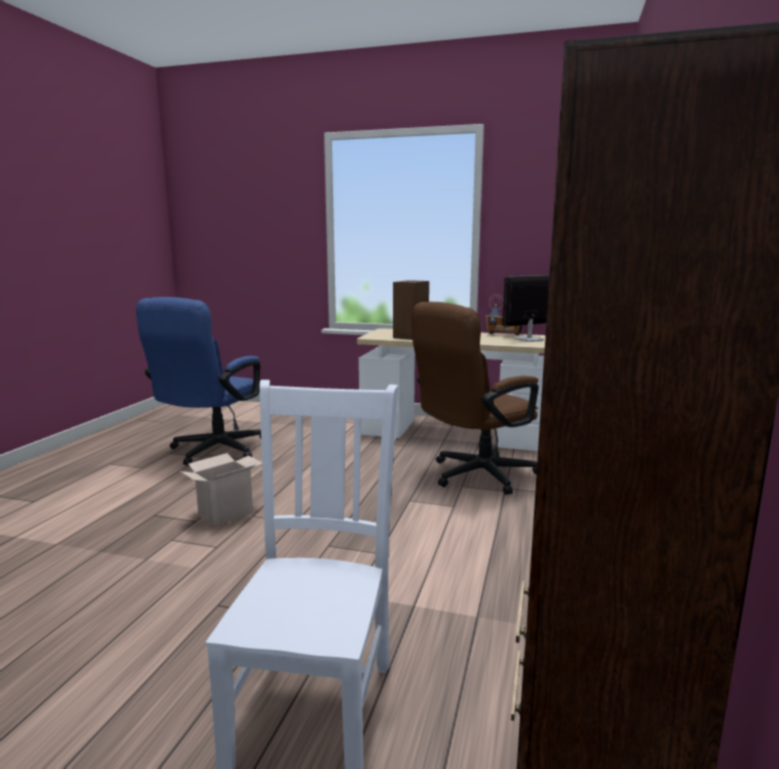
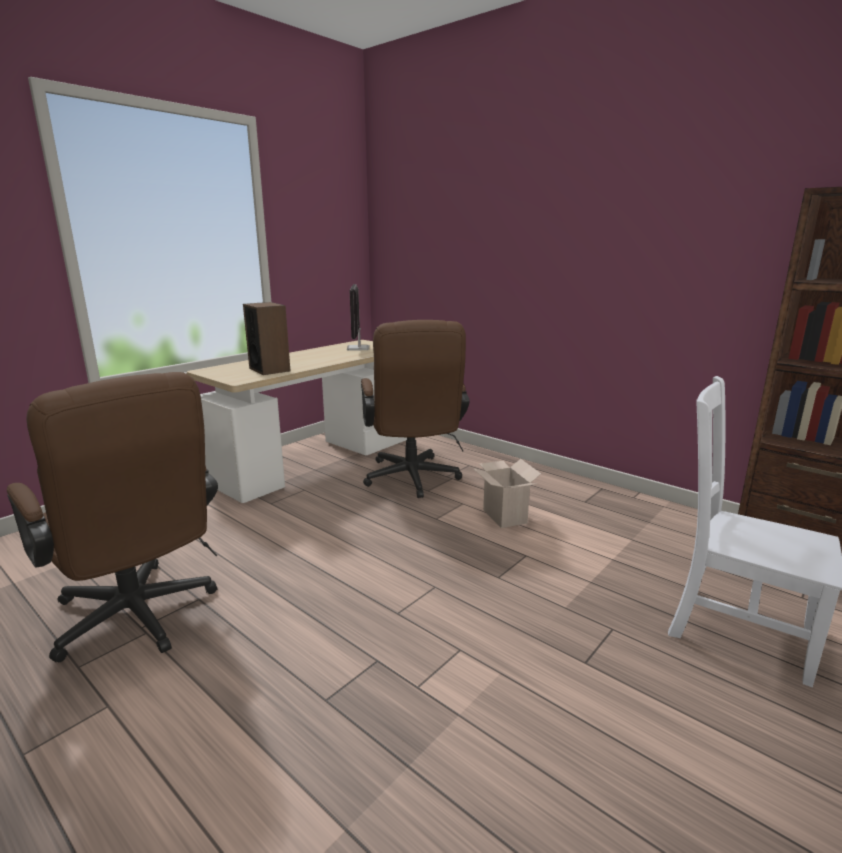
camera: 65 degrees left, 5 degrees up
(212, 452) = (139, 620): blue office chair -> brown office chair
(226, 513) = (375, 631): cardboard box -> cardboard box (503, 516)
(504, 335) = (323, 349): radio -> none

